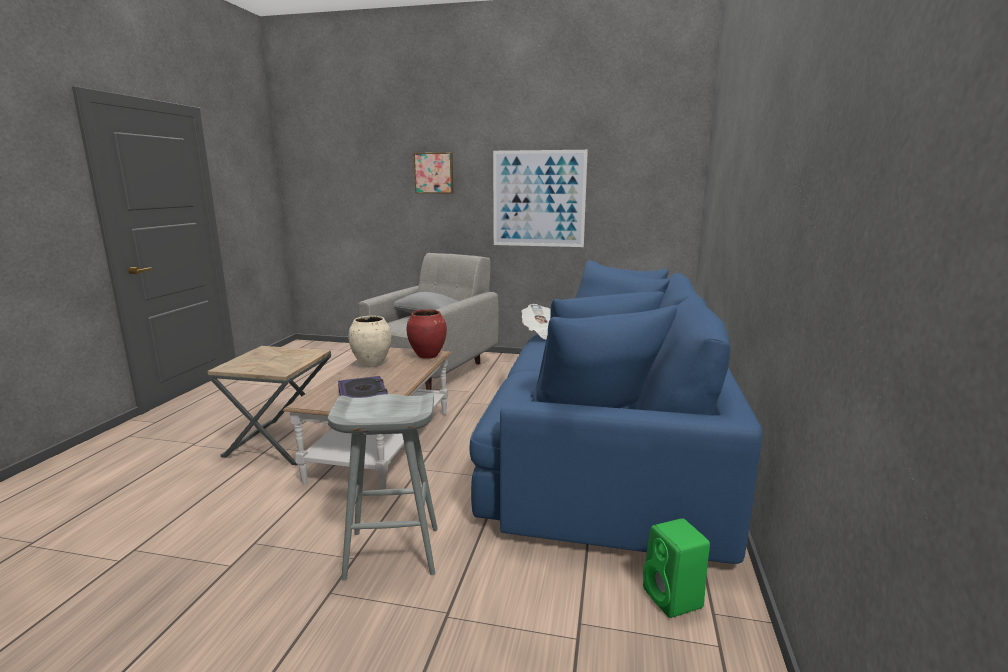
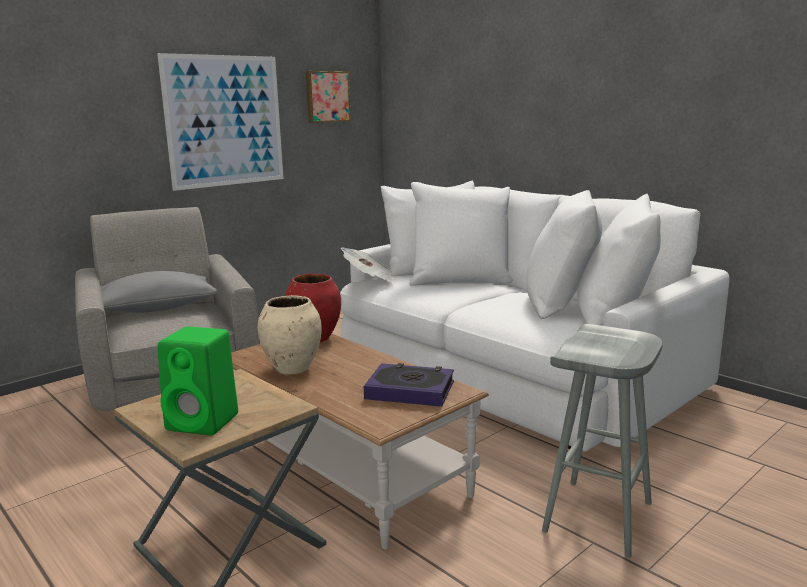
camera: 55 degrees left, 0 degrees up
(434, 173) = (64, 86): picture -> picture (327, 96)
(606, 455) = (514, 373): blue sofa -> white sofa
(674, 599) = (734, 418): green speaker -> green speaker (205, 422)

